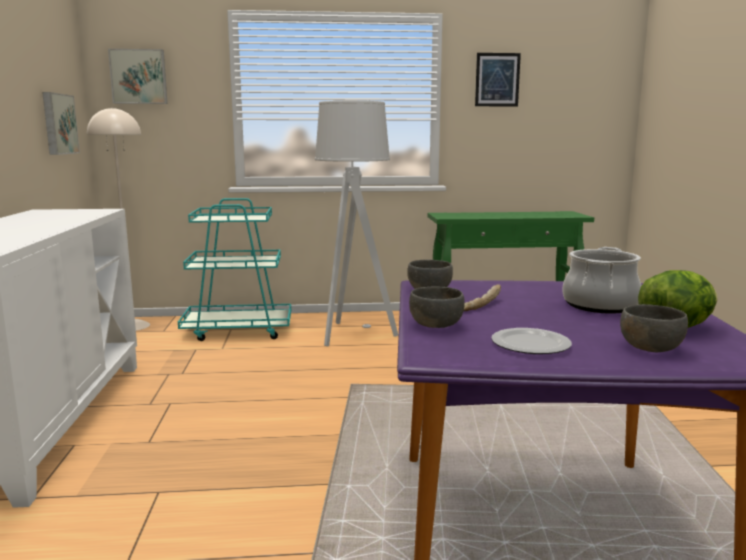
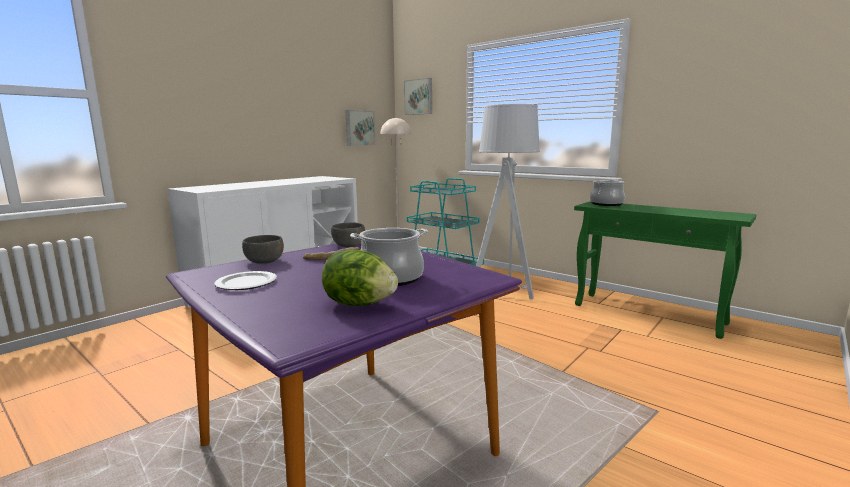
camera: 45 degrees right, 0 degrees up
(453, 214) = (606, 204): none -> cooking pot
(497, 80) = (684, 74): picture -> none
(650, 348) = (283, 307): grey bowl -> none

